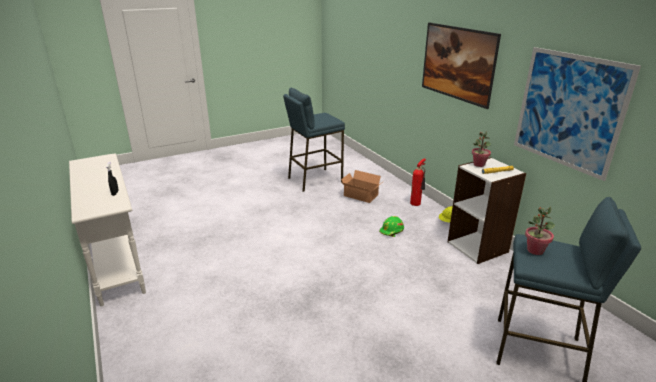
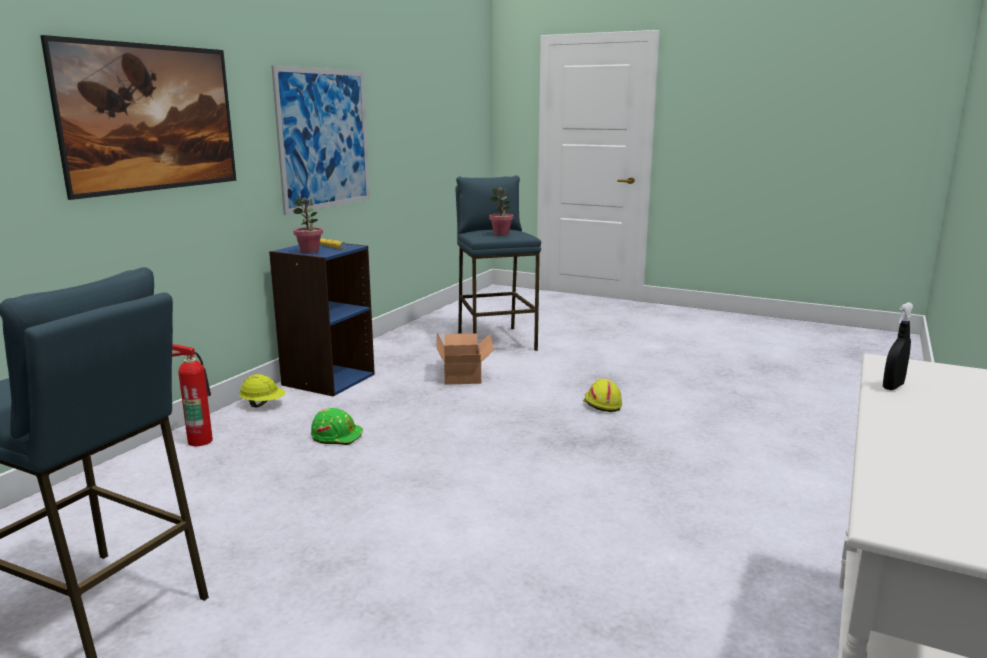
camera: 125 degrees left, 10 degrees down
(353, 332) = (601, 404): none -> yellow hard hat
(361, 196) = (194, 502): cardboard box -> cardboard box (464, 373)
(478, 247) = (328, 379): white bookcase -> blue bookcase

